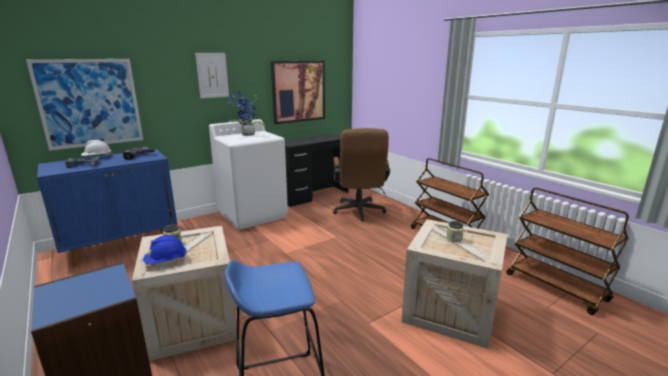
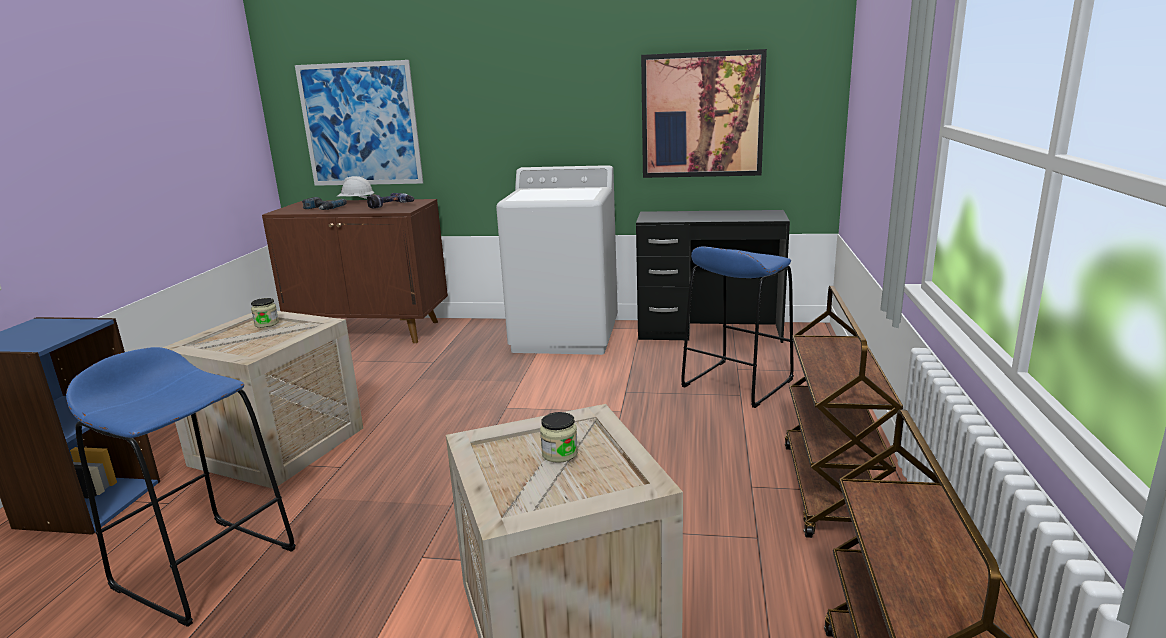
camera: 45 degrees right, 0 degrees up
(122, 245) = (372, 331): blue cabinet -> brown cabinet
(166, 261) = (215, 342): blue hard hat -> none
(212, 75) = (530, 83): picture -> none
(247, 135) = (559, 191): potted plant -> none
(359, 212) = (736, 383): brown office chair -> blue stool

